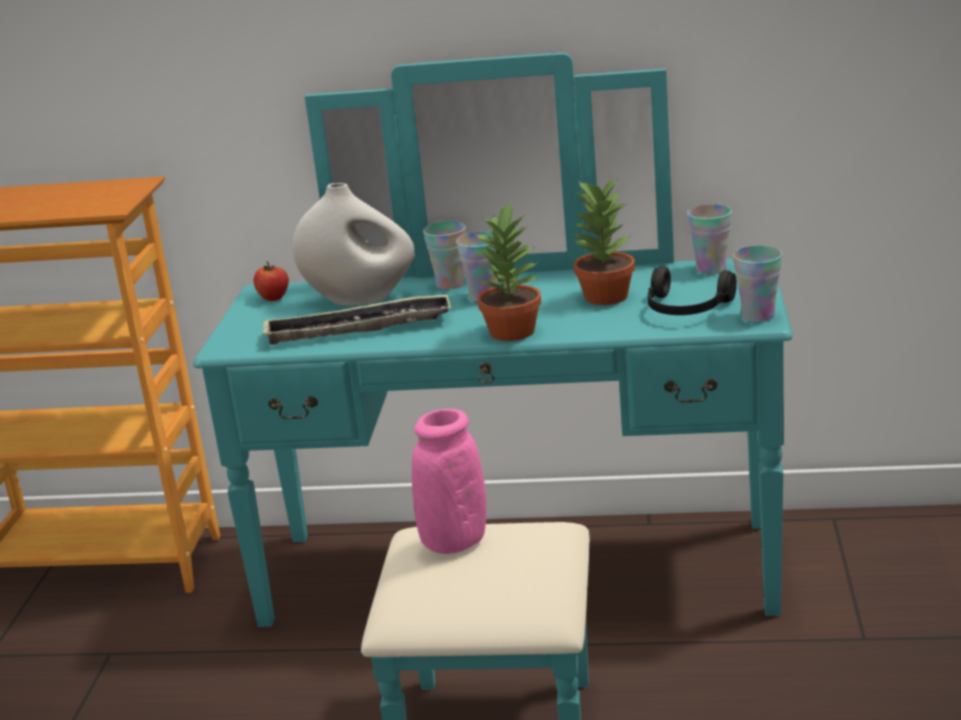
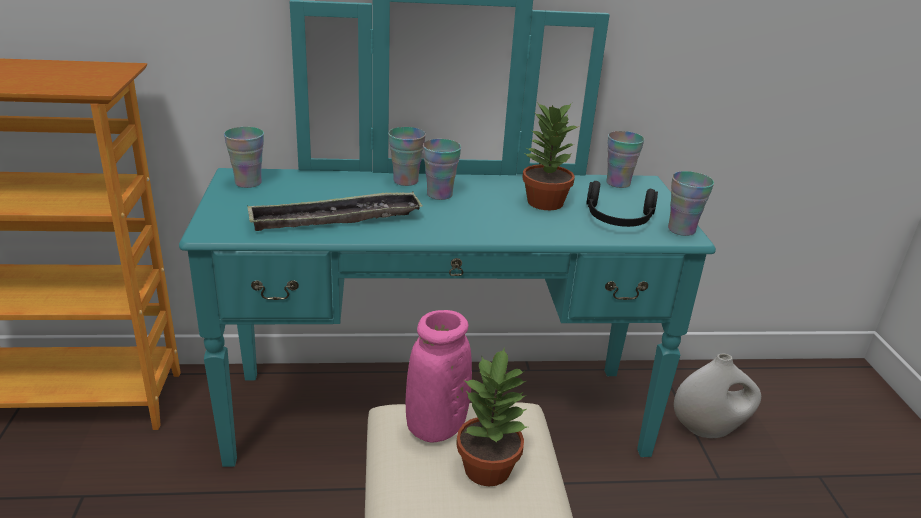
camera: 15 degrees left, 5 degrees up
(274, 298) = (248, 183): apple -> cup
(360, 299) = (329, 189): white vase -> white vase (709, 429)
(513, 331) = (480, 231): potted plant -> potted plant (489, 468)

